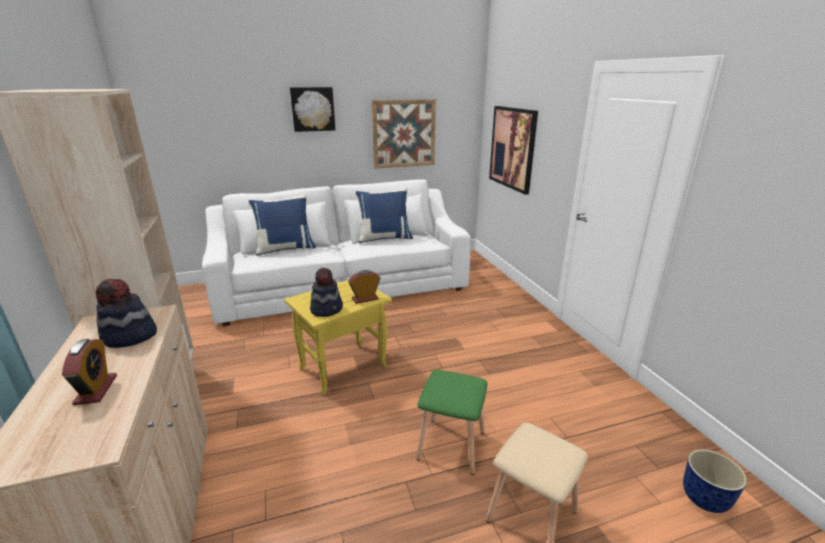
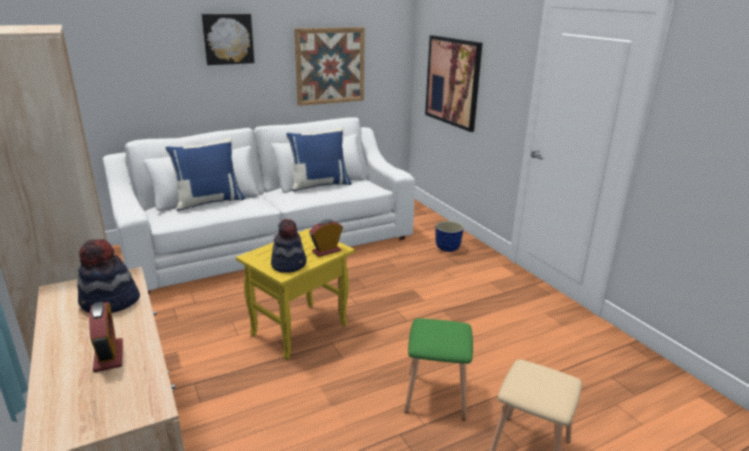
camera: 10 degrees left, 0 degrees up
(704, 498) = (679, 416): planter -> planter (447, 248)

